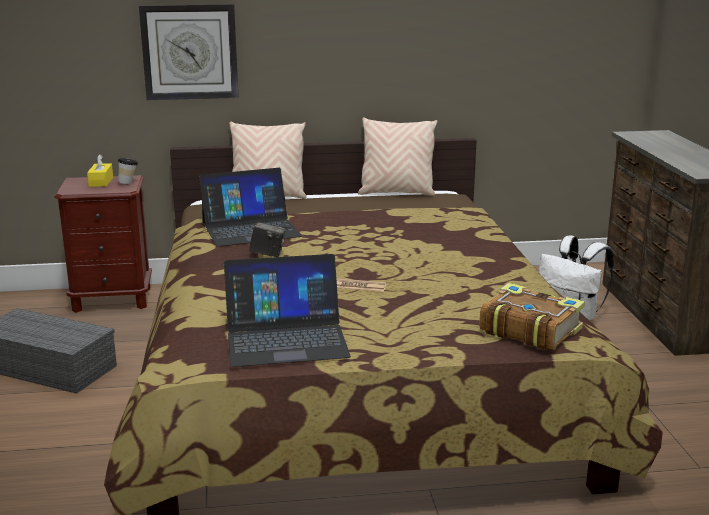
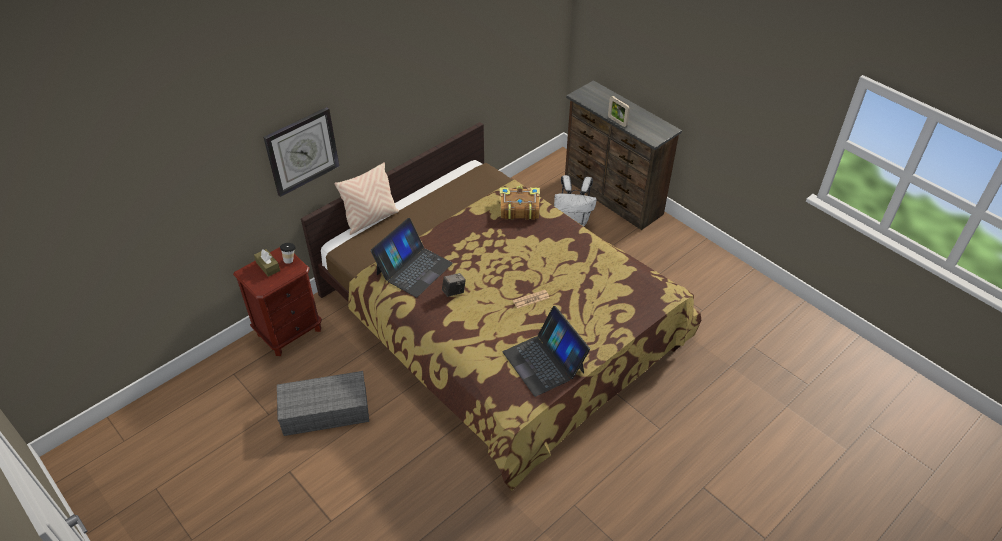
camera: 35 degrees left, 25 degrees up
(101, 182) = (268, 266): yellow tissue box -> brown tissue box
(286, 338) = (544, 362): laptop -> laptop turned 105 degrees clockwise
(396, 192) = (446, 179): beige pillow -> none
(529, 330) = (641, 296): book -> book (519, 208)
(661, 155) = (617, 121): none -> picture frame

